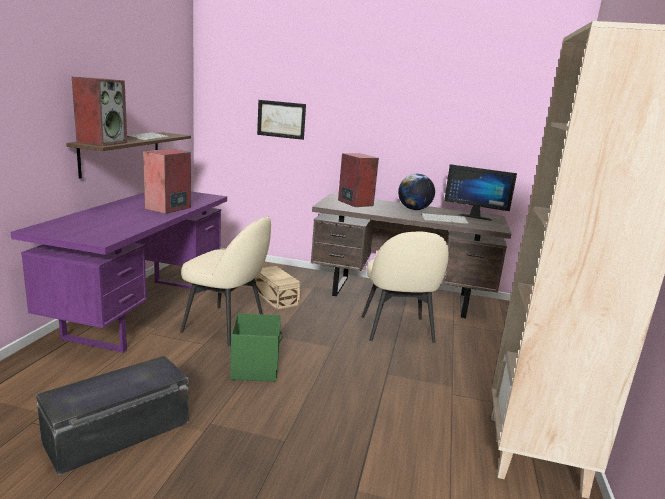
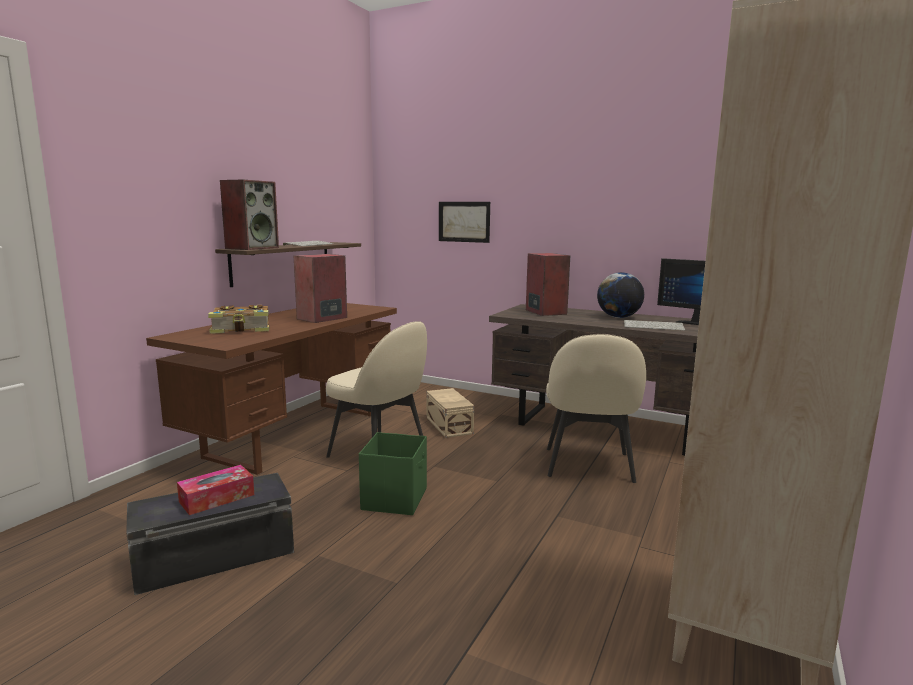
camera: 15 degrees right, 5 degrees down
(101, 221) = (242, 329): none -> book
(121, 384) = (217, 498): none -> tissue box
(142, 311) = (296, 433): purple desk -> brown desk

